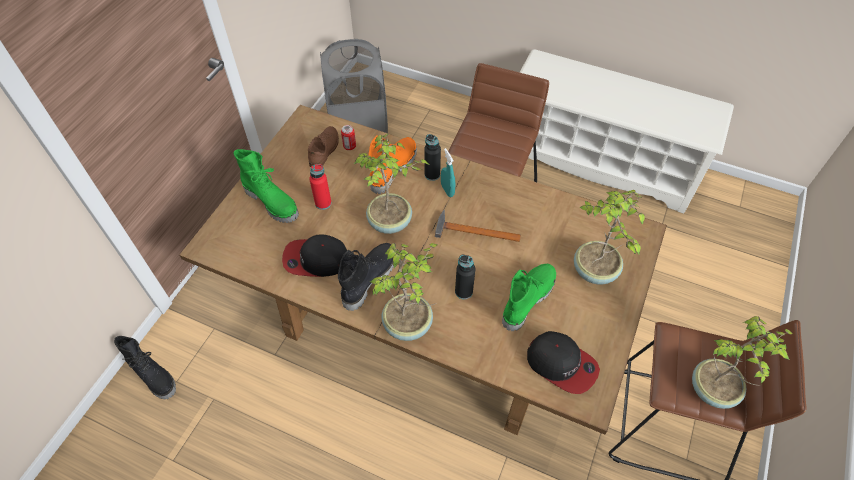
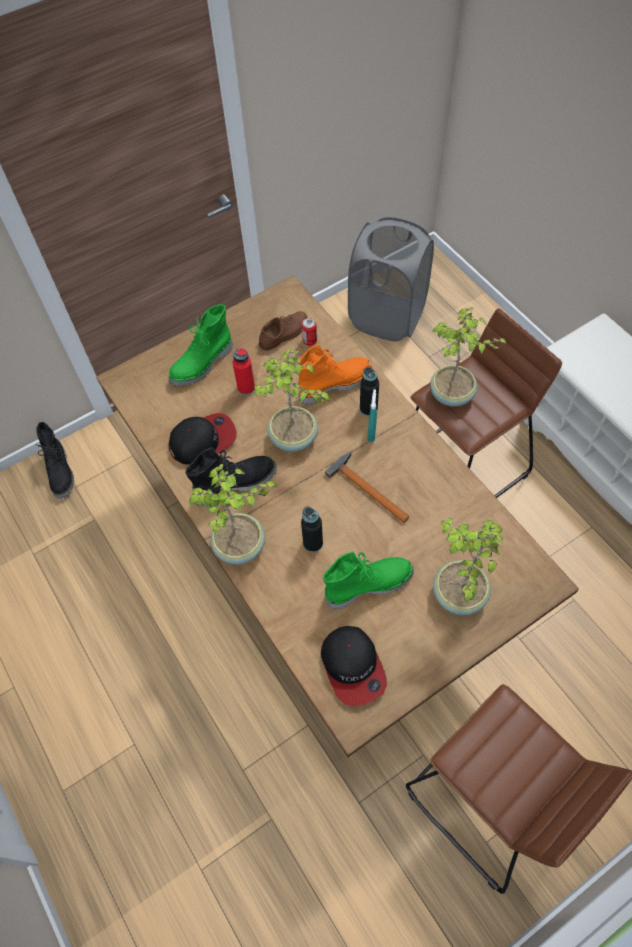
camera: 35 degrees right, 5 degrees up
(272, 202) = (203, 365): green boot -> green boot turned 60 degrees clockwise
(316, 259) = (203, 440): cap -> cap turned 120 degrees clockwise
(713, 390) = (505, 787): potted plant -> potted plant (452, 395)

